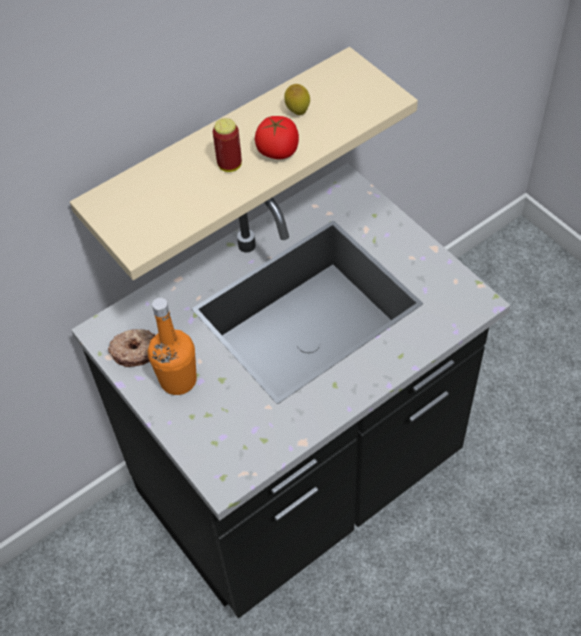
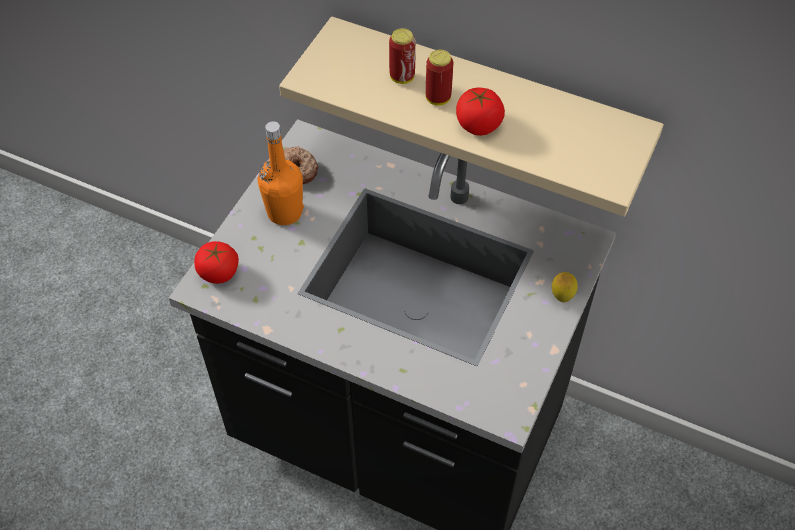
camera: 60 degrees right, 0 degrees up
(187, 179) = (402, 77): none -> can
(215, 460) = (218, 273): none -> tomato
(297, 112) = (539, 119): lemon -> lemon (562, 297)

